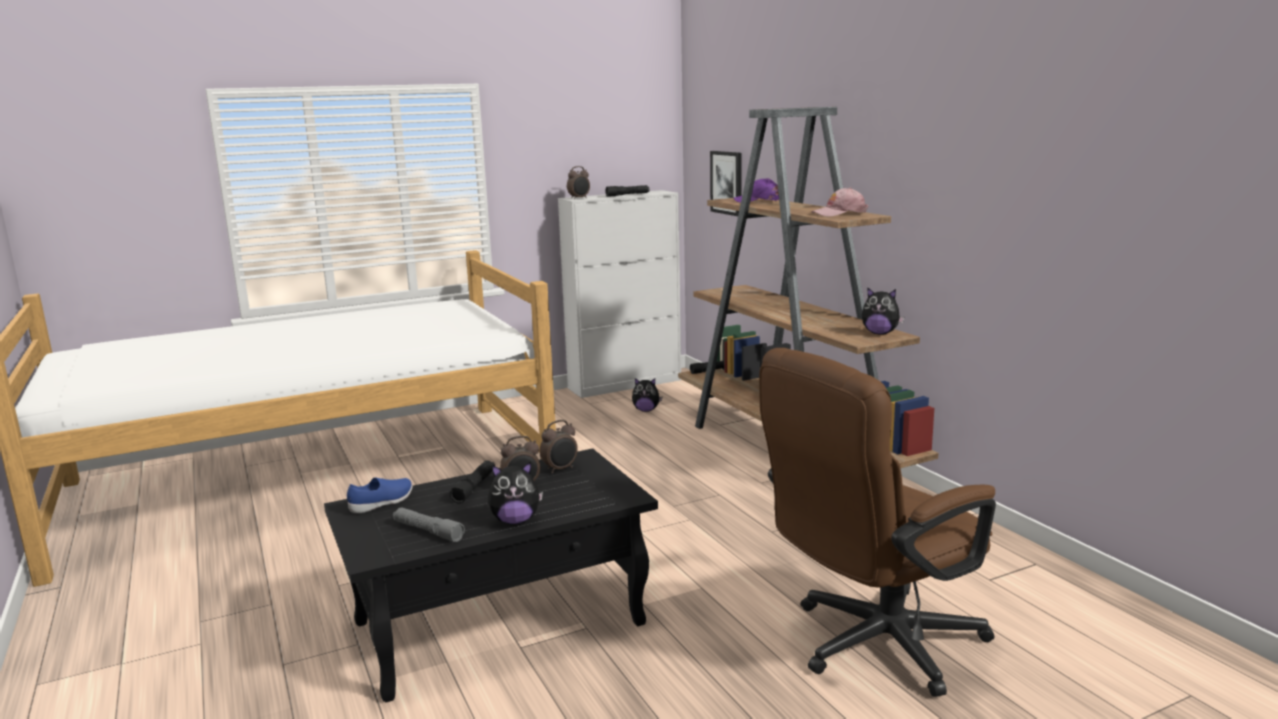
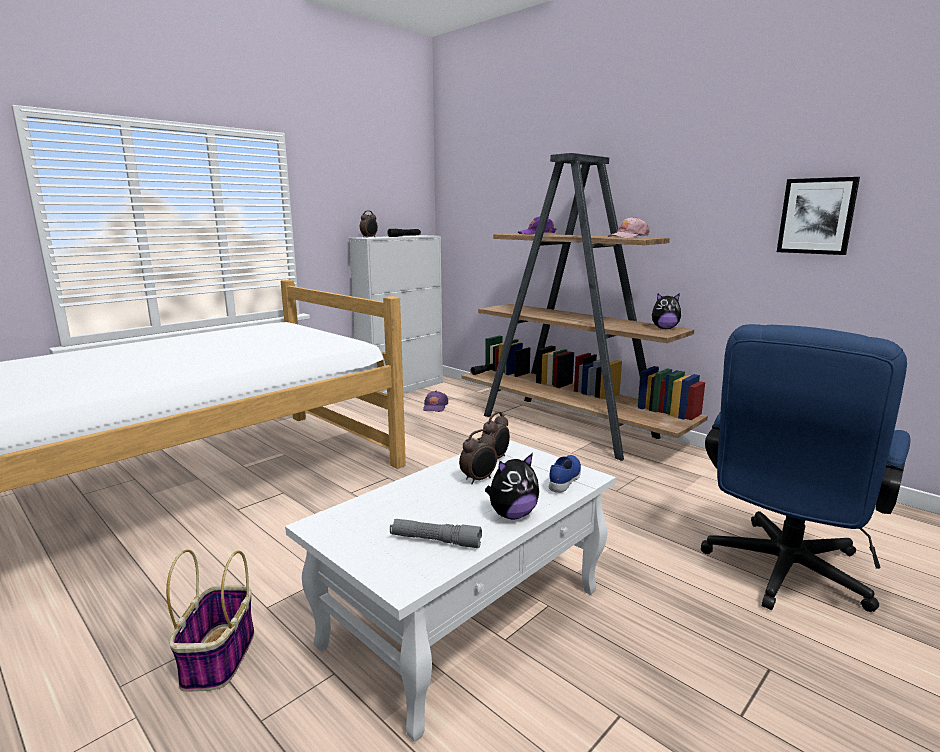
camera: 20 degrees left, 0 degrees up
(279, 616) = (219, 658): none -> basket
(382, 503) = (353, 516): blue shoe -> blue shoe (565, 481)
(474, 487) = (433, 486): black flashlight -> none
(501, 622) = (466, 616): black coffee table -> white coffee table
(646, 410) = (435, 407): plush toy -> purple cap
(727, 182) = (483, 227): picture -> picture (816, 216)
(872, 645) = (781, 575): brown office chair -> blue office chair

